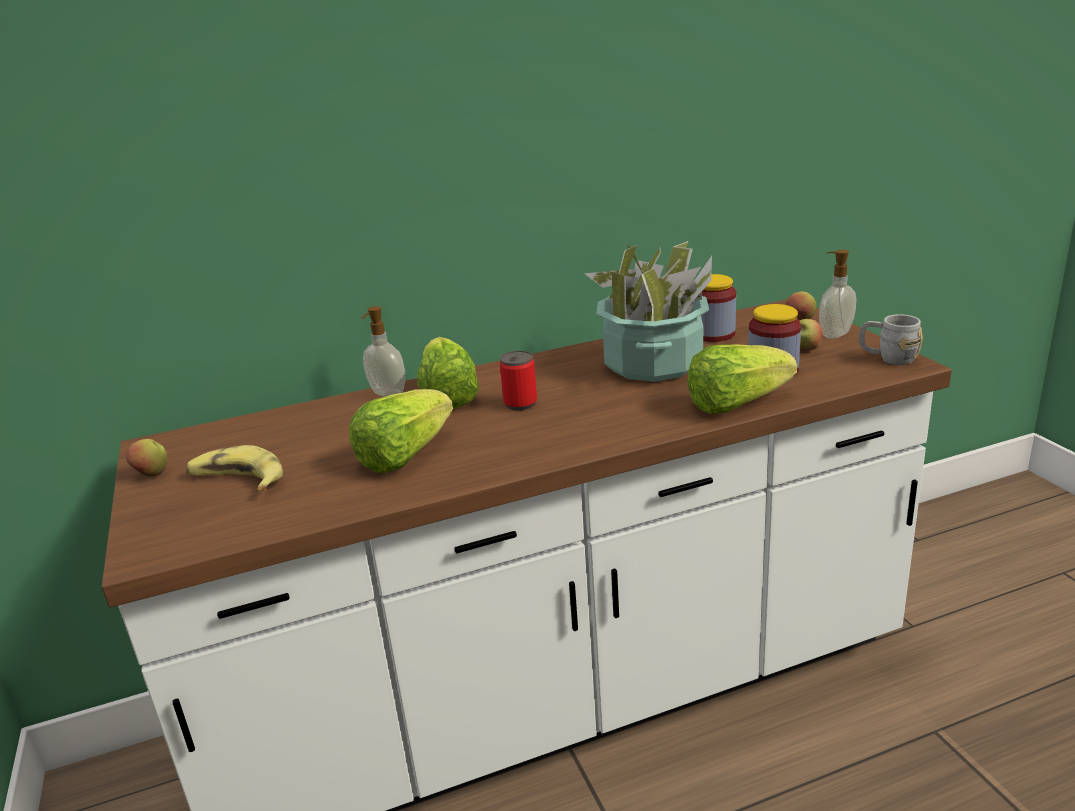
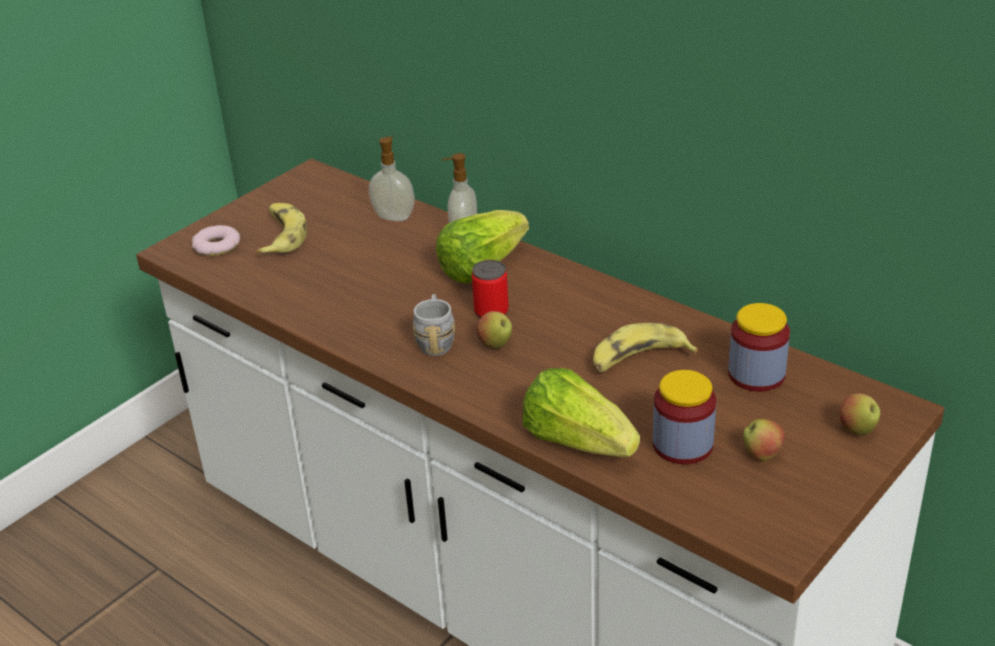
camera: 60 degrees right, 10 degrees up
(152, 474) = (271, 197): apple -> apple (495, 344)
(186, 523) = (217, 246): none -> donut
(404, 455) = (360, 292): lettuce -> none
(653, 364) = (638, 359): potted plant -> banana
(834, 334) = (832, 467): soap dispenser -> soap dispenser (394, 216)
(888, 358) = (786, 526): grey mug -> grey mug (436, 340)

